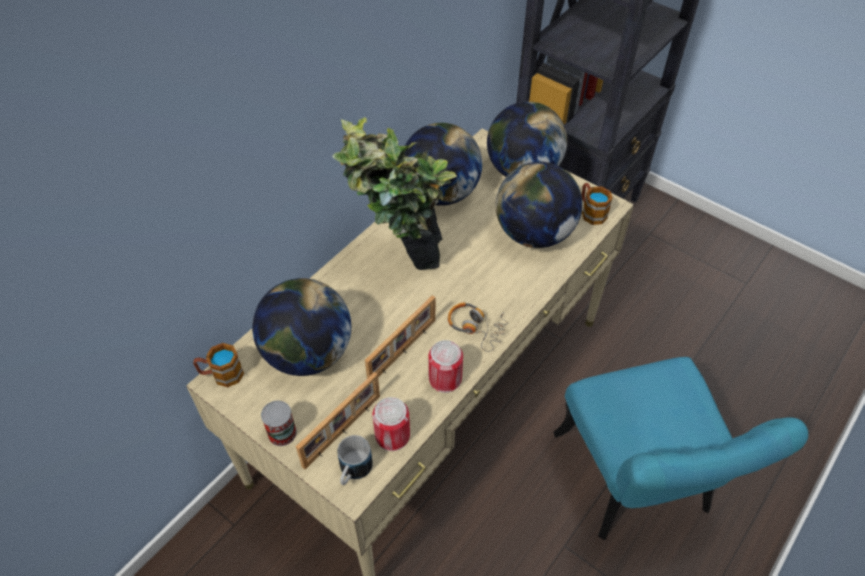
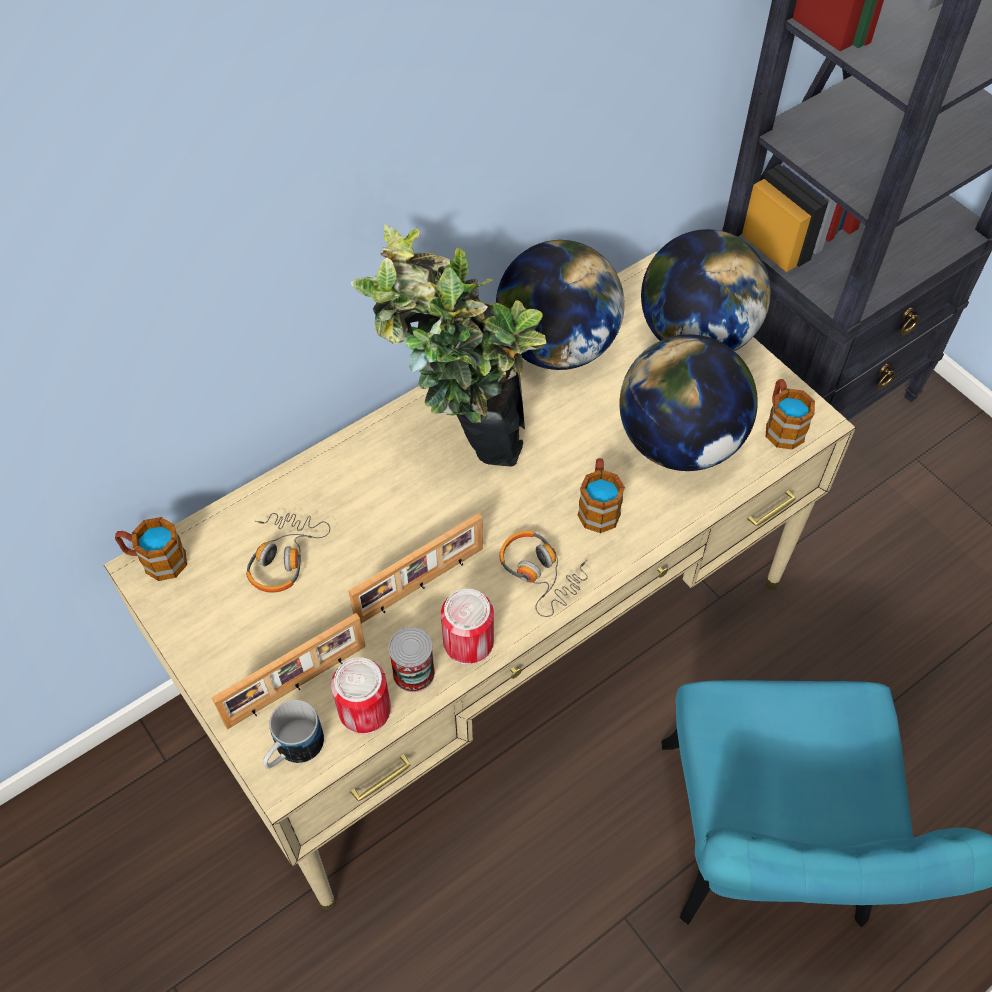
camera: 15 degrees right, 5 degrees up
(282, 433) = (212, 667): can -> can (413, 672)
(308, 354) = (284, 557): globe -> headphones
(498, 280) = (598, 506): none -> mug

